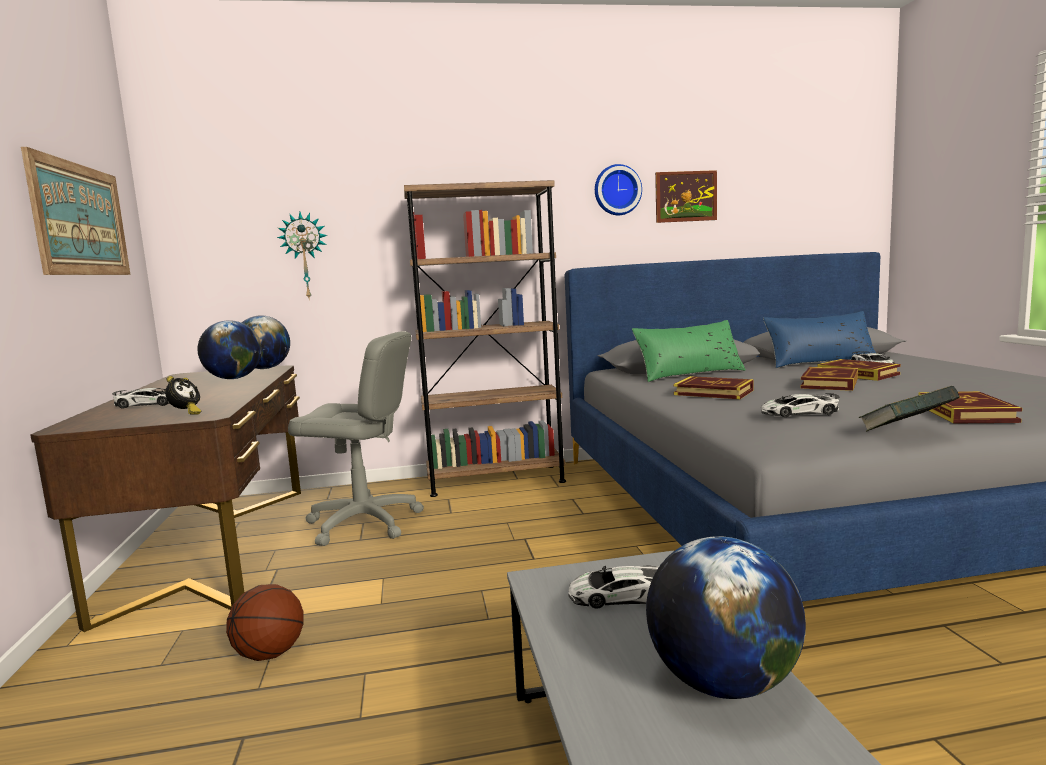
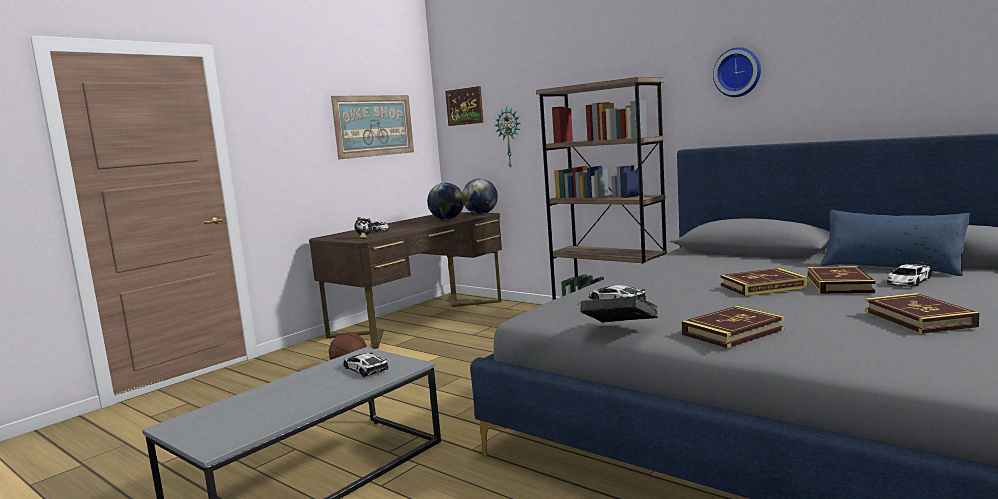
camera: 50 degrees right, 0 degrees up
(363, 523) = (491, 326): grey office chair -> none
(685, 196) = (814, 72): picture -> picture (464, 106)
(689, 374) = (727, 259): green pillow -> none
(713, 392) = (660, 276): book -> book (918, 318)
(723, 683) = (301, 402): globe -> none

